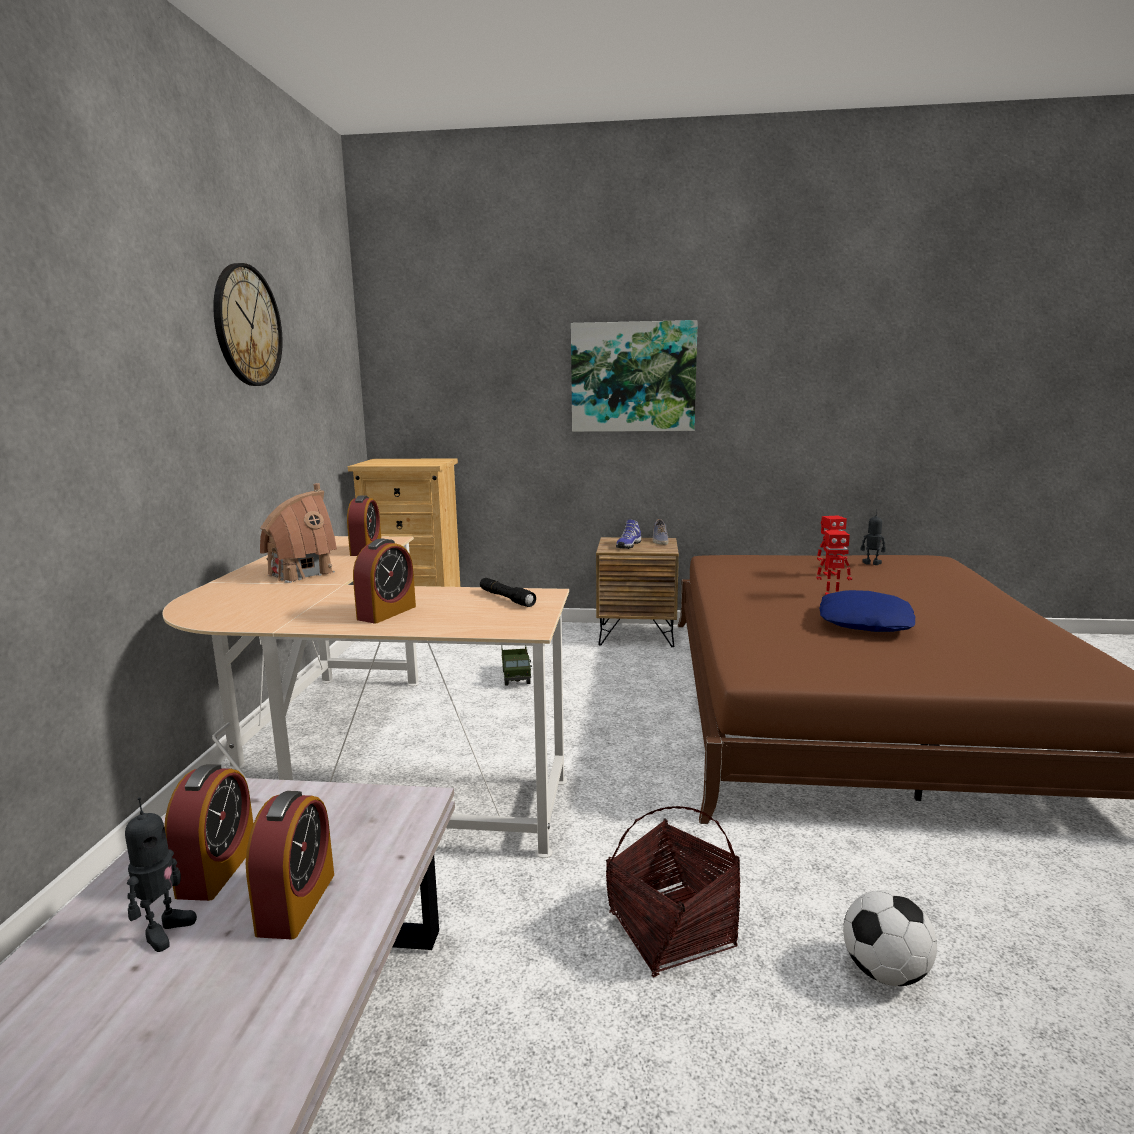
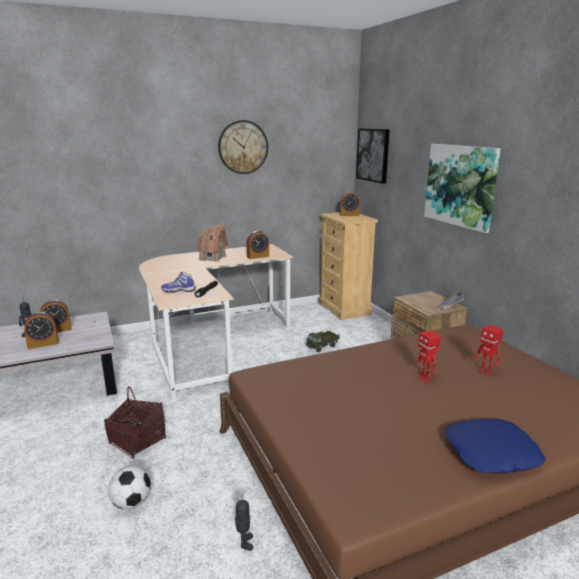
camera: 60 degrees right, 5 degrees up
(387, 613) = (173, 281): alarm clock -> alarm clock (349, 215)
(417, 353) = (373, 155): none -> picture
(628, 545) = (422, 300): shoe -> shoe (179, 290)
(866, 622) = (377, 396): blue pillow -> blue pillow (491, 454)
(871, 564) = (540, 384): toy robot -> toy robot (244, 543)

